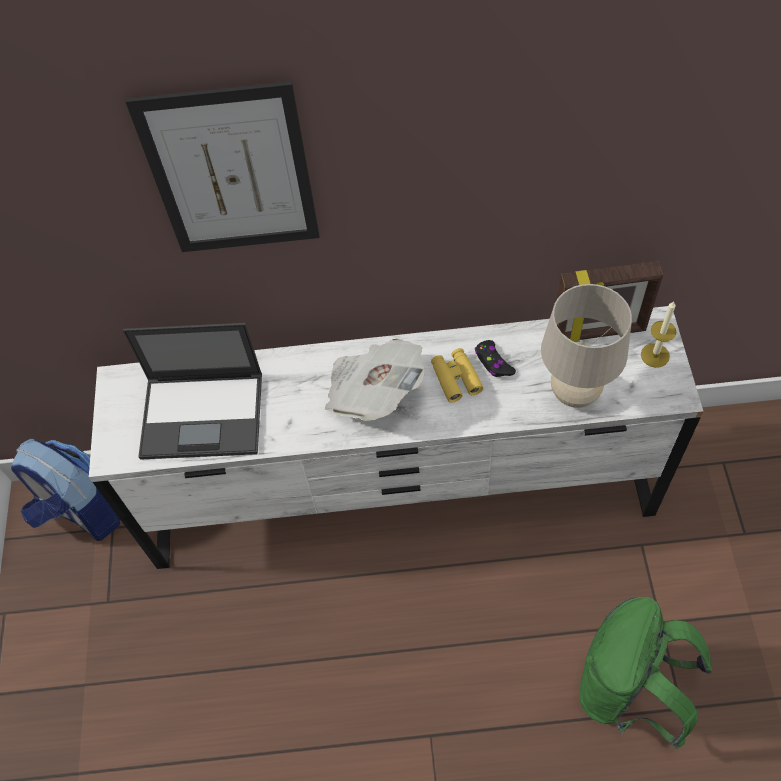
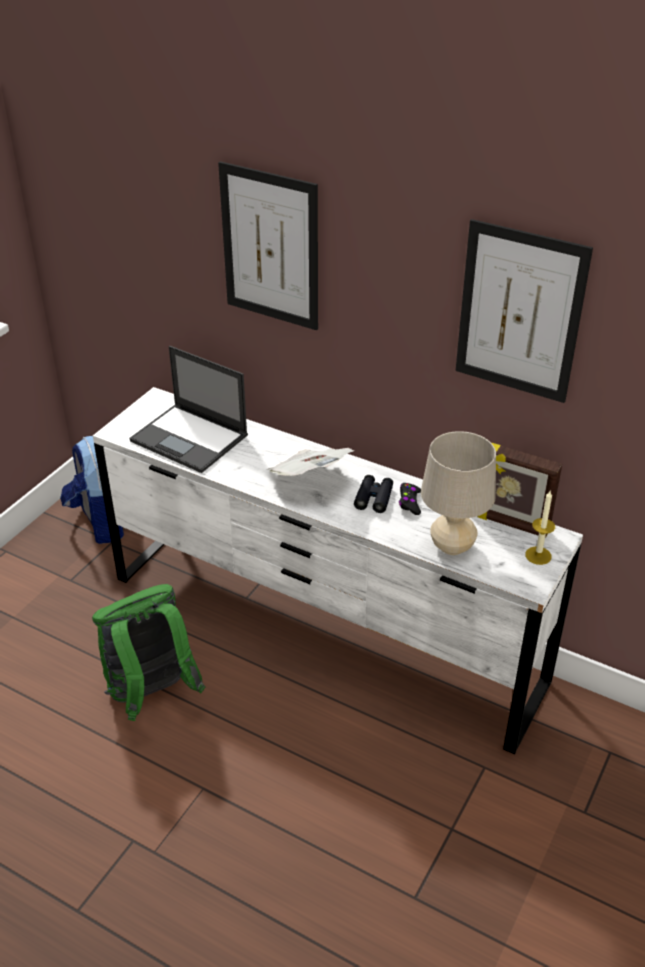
camera: 30 degrees right, 20 degrees down
(456, 378) = (374, 498): yellow binoculars -> black binoculars
(593, 134) = (519, 312): none -> picture
(627, 690) = (381, 856): green backpack -> green backpack (151, 695)

